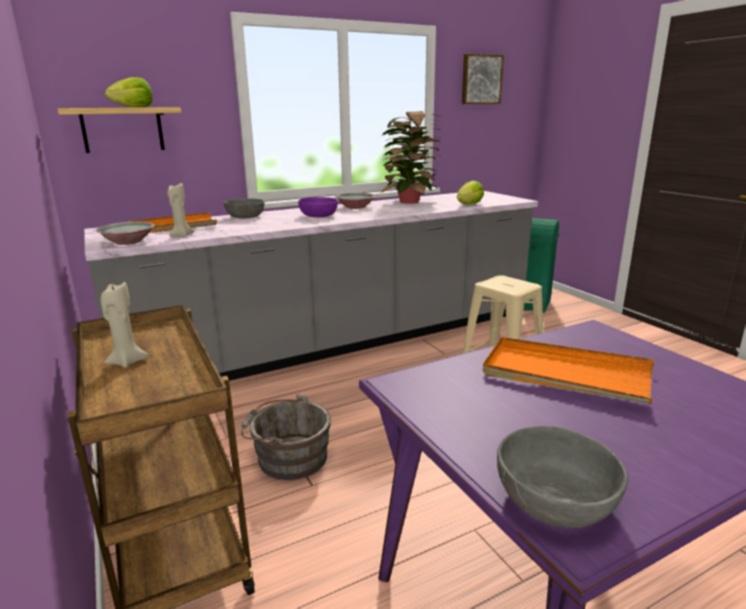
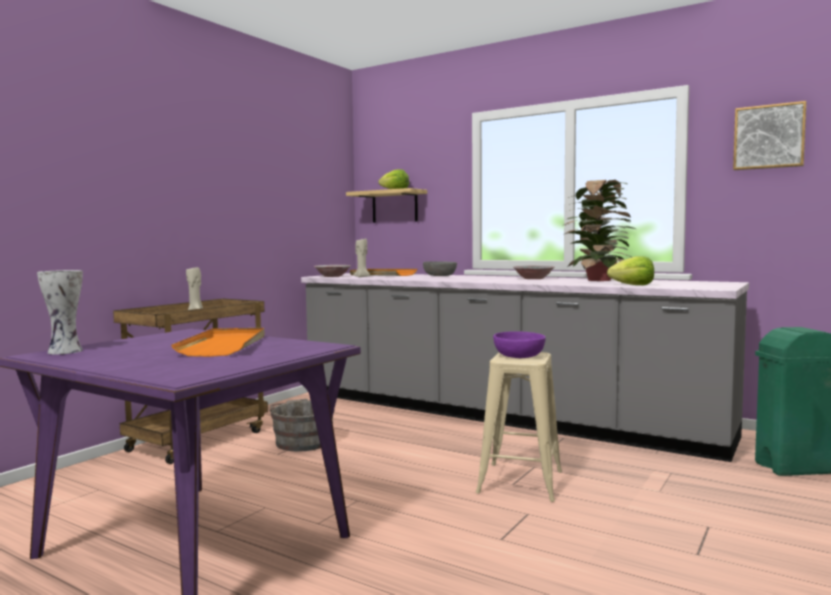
camera: 60 degrees right, 15 degrees down
(319, 215) = (478, 278): purple bowl -> purple bowl (519, 356)
(555, 500) = (66, 351): grey bowl -> vase

